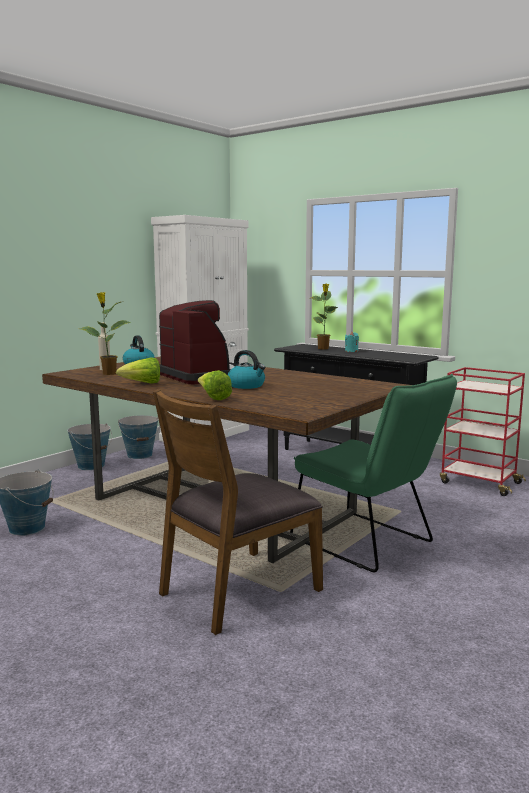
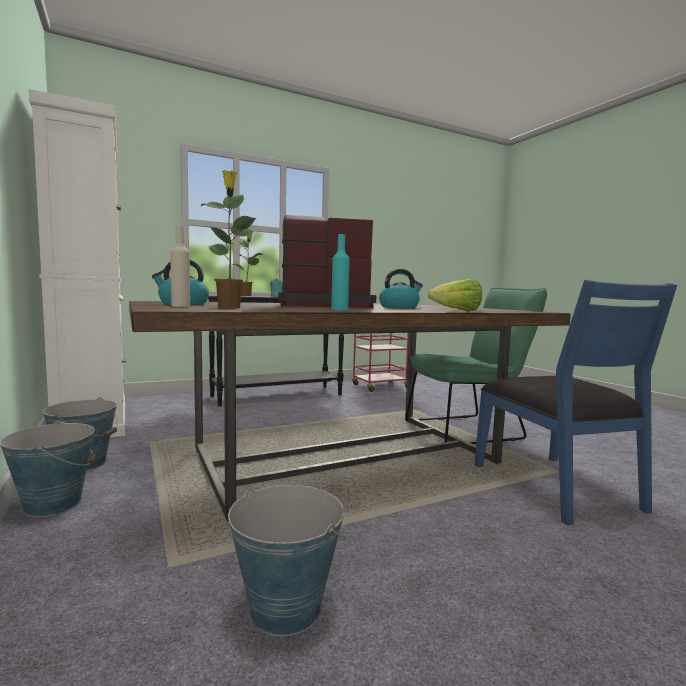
camera: 65 degrees left, 5 degrees down
(142, 384) = (339, 309): lettuce -> turquoise bottle
(238, 591) = (557, 487): brown chair -> blue chair

